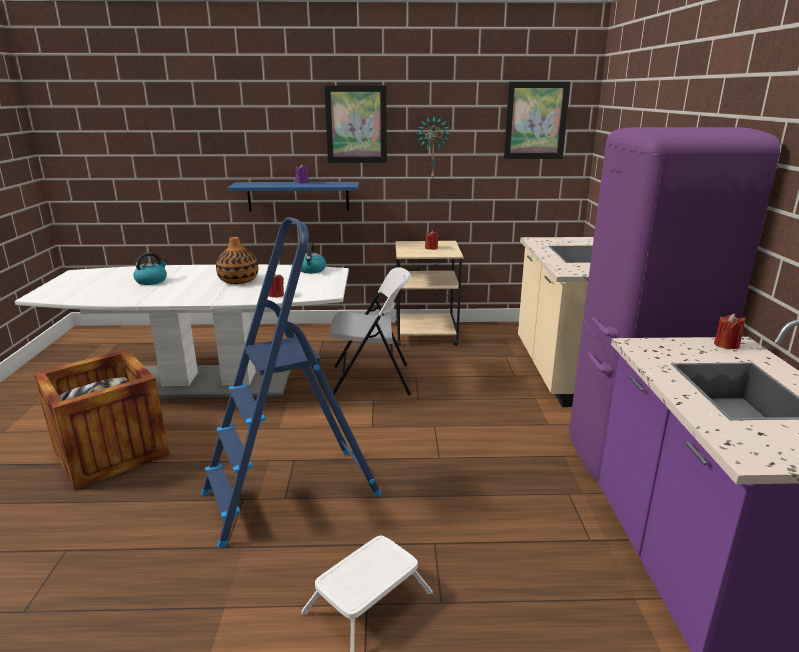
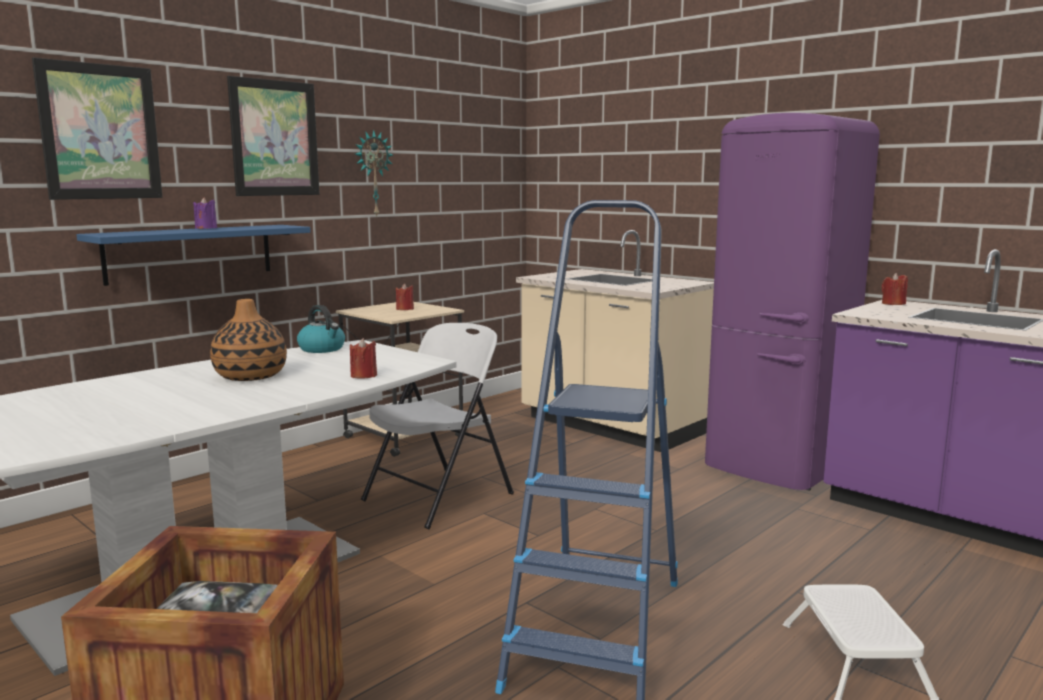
camera: 45 degrees left, 10 degrees down
(152, 281) = (85, 407): kettle -> none
(536, 121) = (475, 142): picture -> picture (100, 132)

